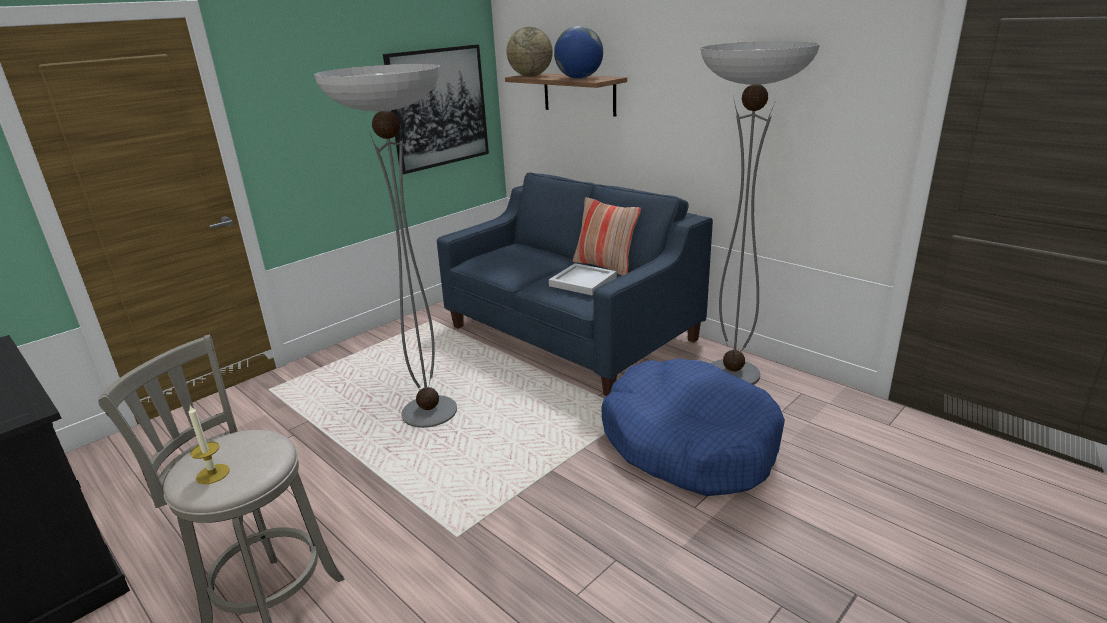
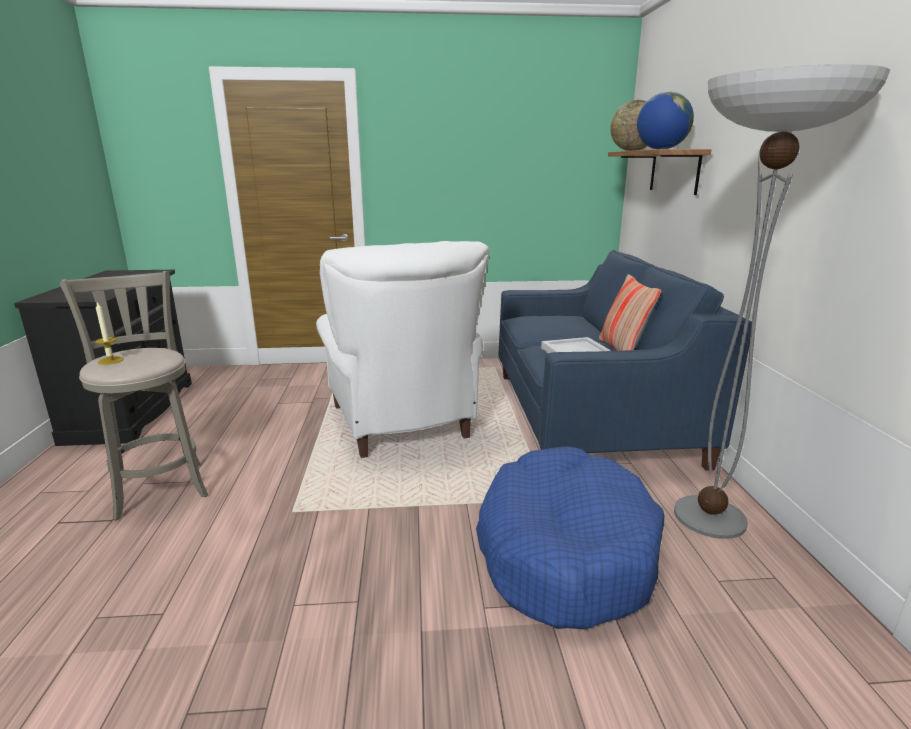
camera: 40 degrees right, 5 degrees down
(429, 412) = (401, 425): floor lamp -> white armchair
(438, 108) = (552, 179): picture -> none

